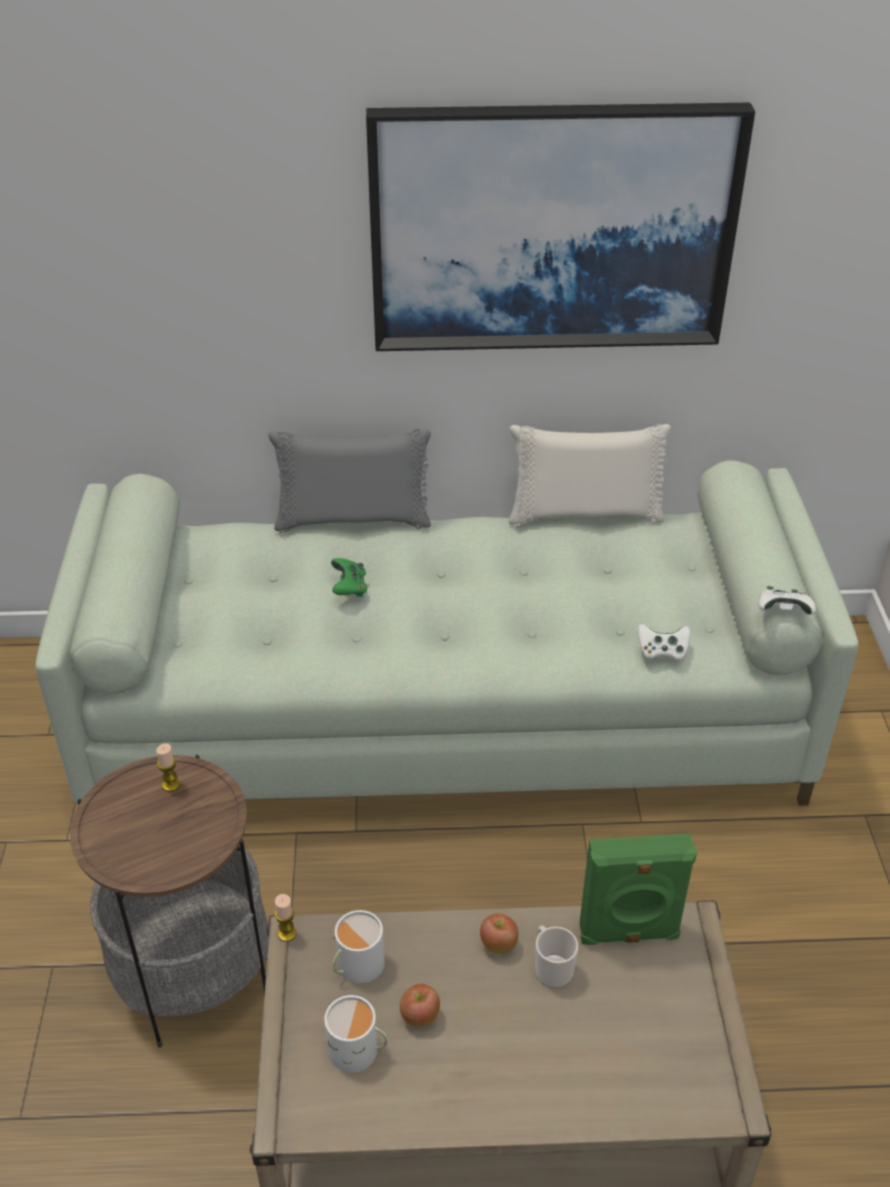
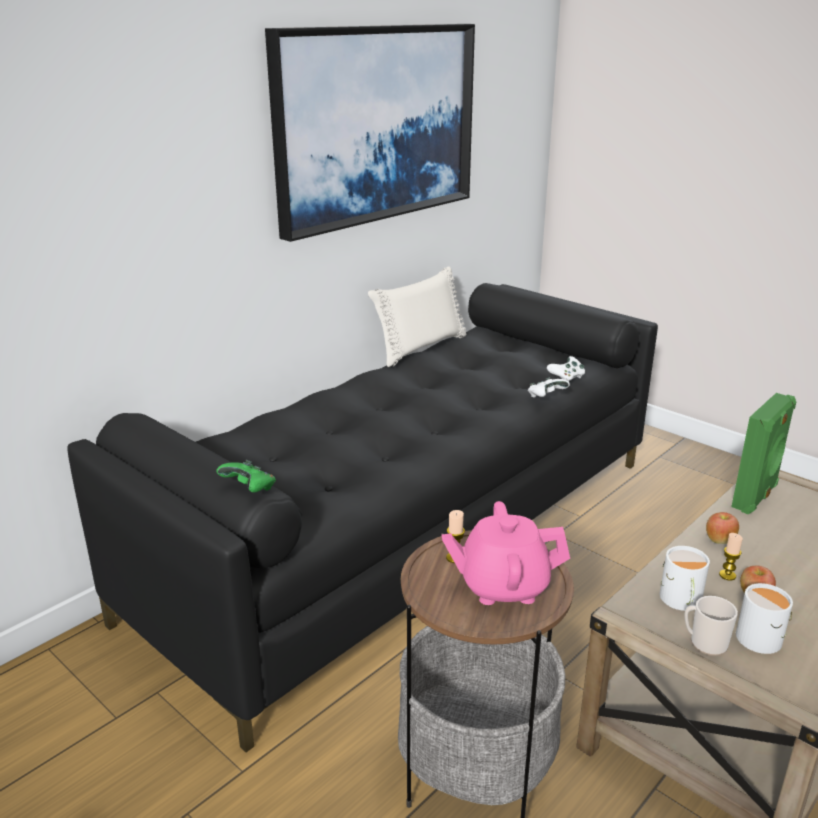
camera: 45 degrees left, 15 degrees down
(159, 836) = (503, 586): none -> pink teapot
(287, 933) = (619, 614): candle -> candle (727, 575)
(349, 588) = (348, 431): green game controller -> green game controller (250, 489)
(353, 520) = (287, 402): grey pillow -> none
(446, 721) = (409, 533): white sofa -> black sofa
(551, 968) = (758, 532): mug -> mug (704, 643)
(783, 612) = (620, 319): white game controller -> white game controller (546, 397)

